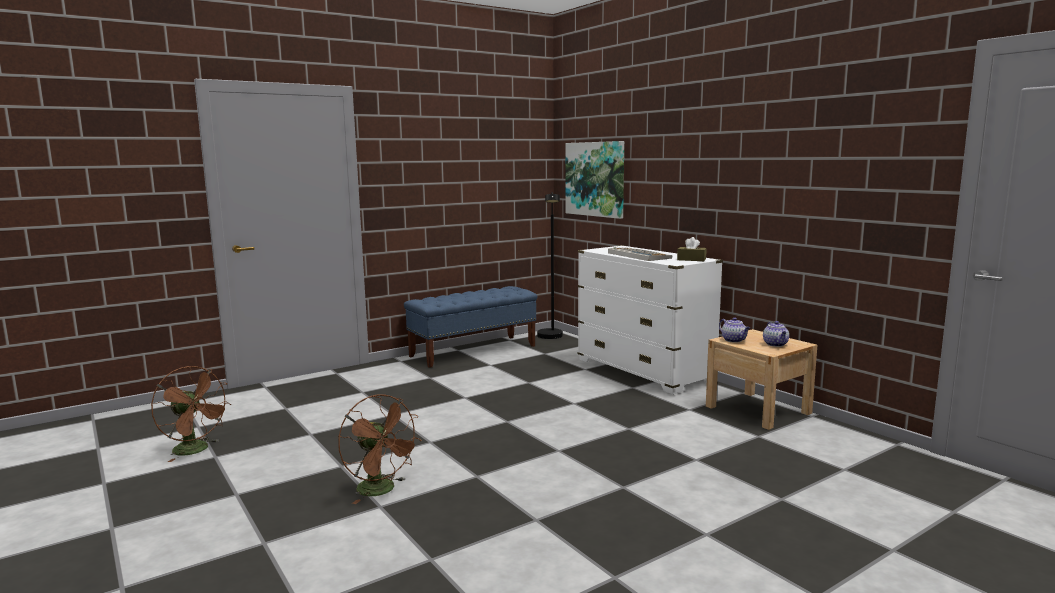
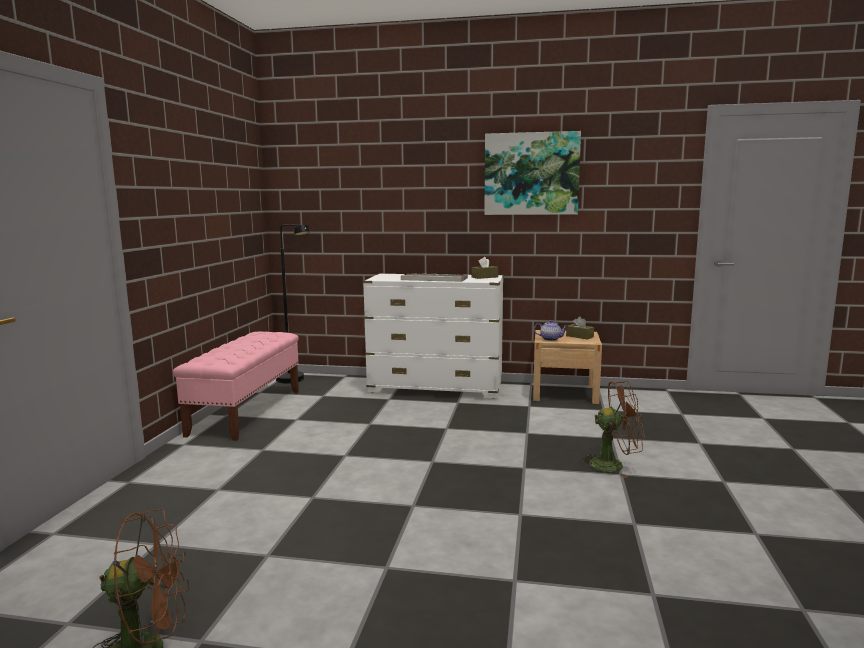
camera: 45 degrees left, 0 degrees up
(382, 491) = (481, 567): brown fan -> brown fan (613, 465)
(473, 351) = (247, 411): blue bench -> pink bench
(595, 179) = (334, 209): picture -> picture (531, 174)
(776, 344) = (579, 336): teapot -> brown tissue box

